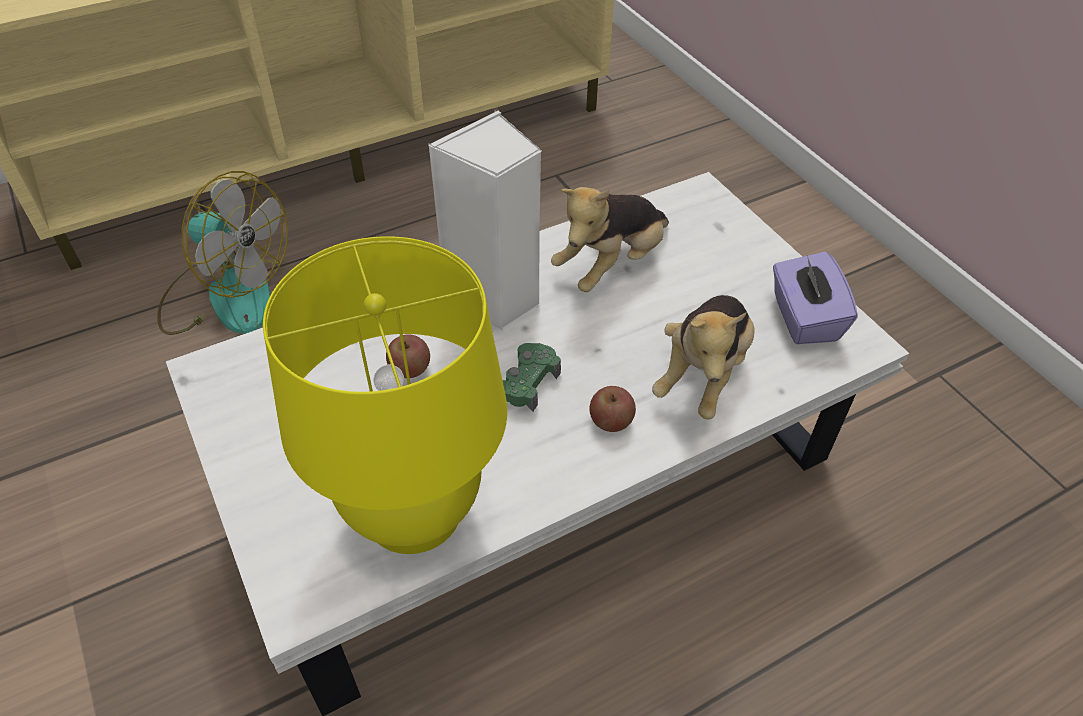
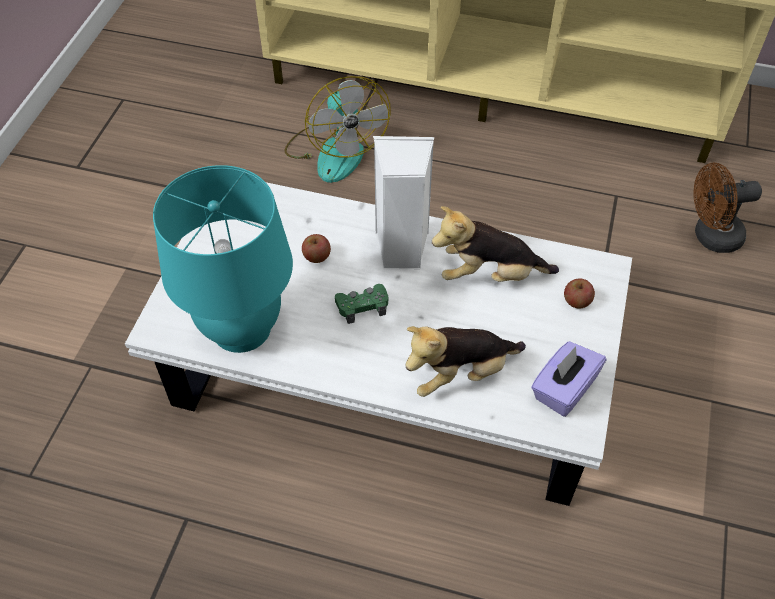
camera: 45 degrees right, 5 degrees up
(413, 511) = (241, 328): yellow table lamp -> turquoise table lamp
(611, 421) = (380, 359): apple -> apple (577, 301)
(666, 163) = (710, 237): none -> brown fan

